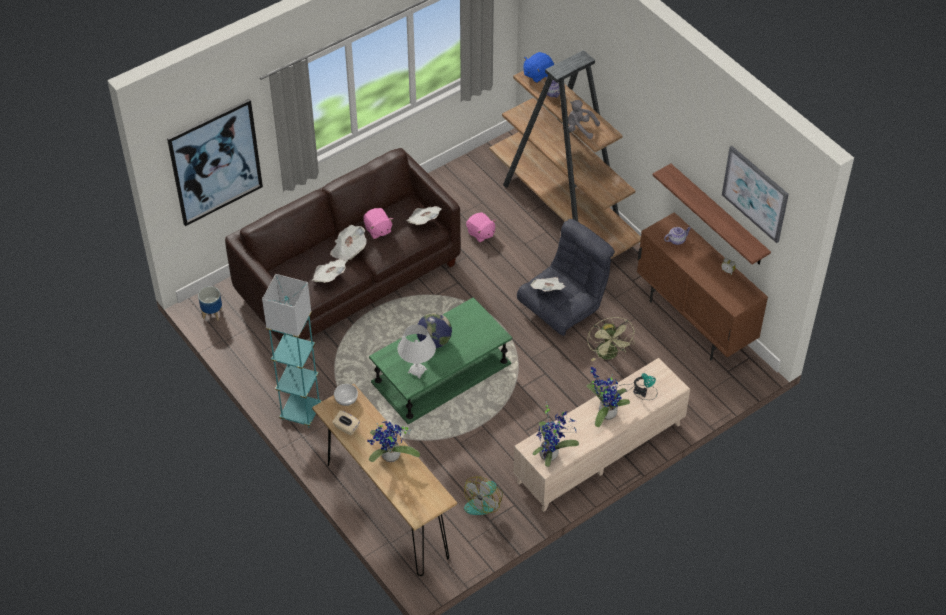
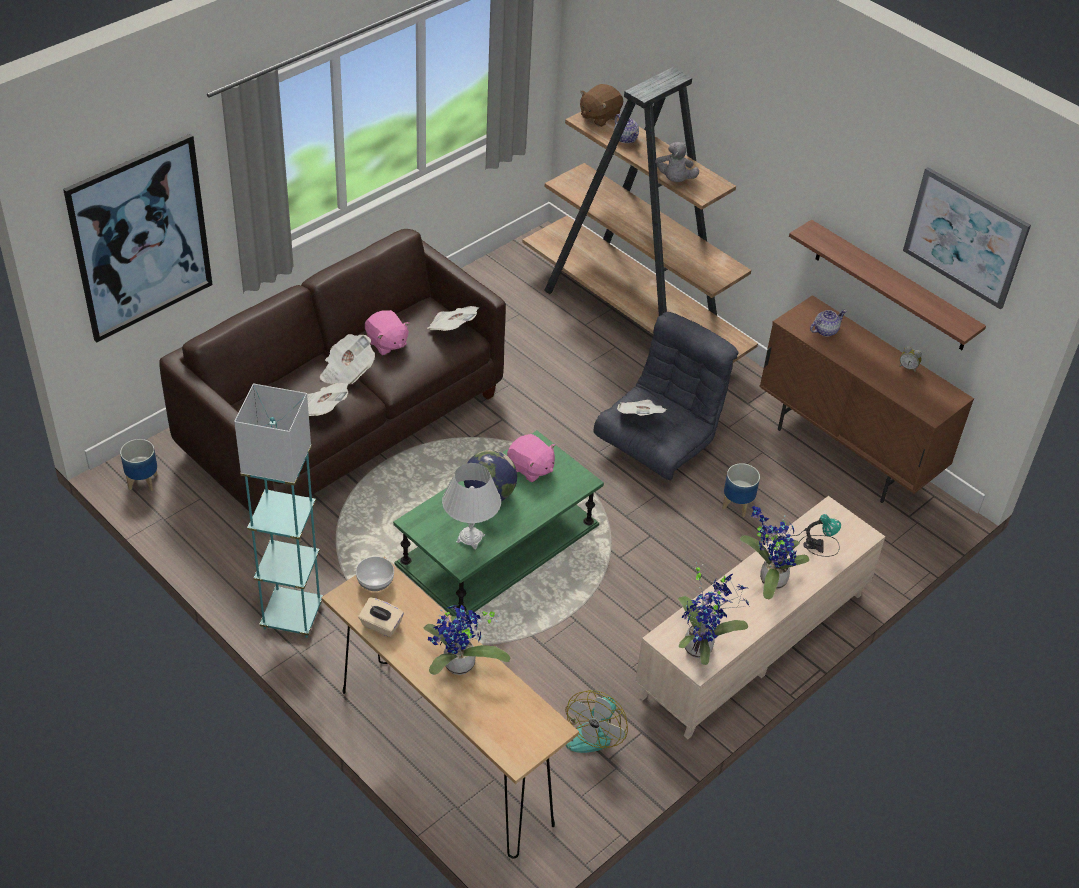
camera: 10 degrees left, 5 degrees down
(480, 233) = (524, 353): pink plush toy -> pink plush toy (530, 468)
(537, 74) = (599, 116): blue plush toy -> brown plush toy
(580, 128) = (674, 180): grey plush toy -> grey plush toy turned 105 degrees counterclockwise
(609, 355) = (737, 505): green fan -> planter

